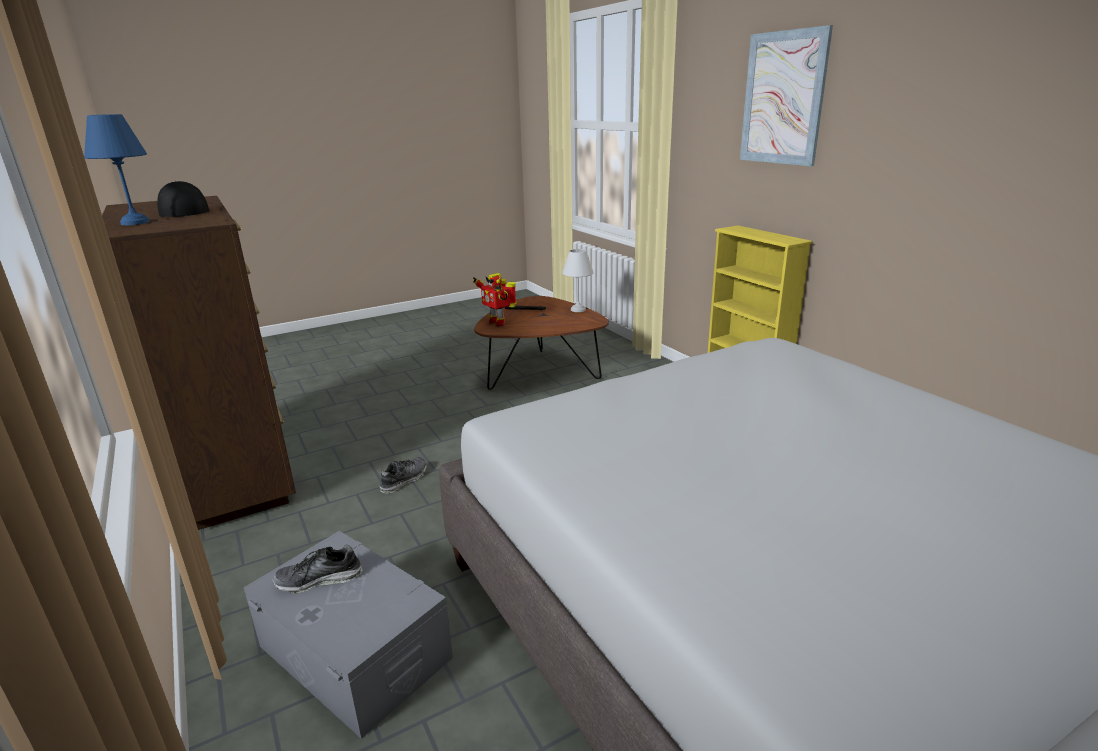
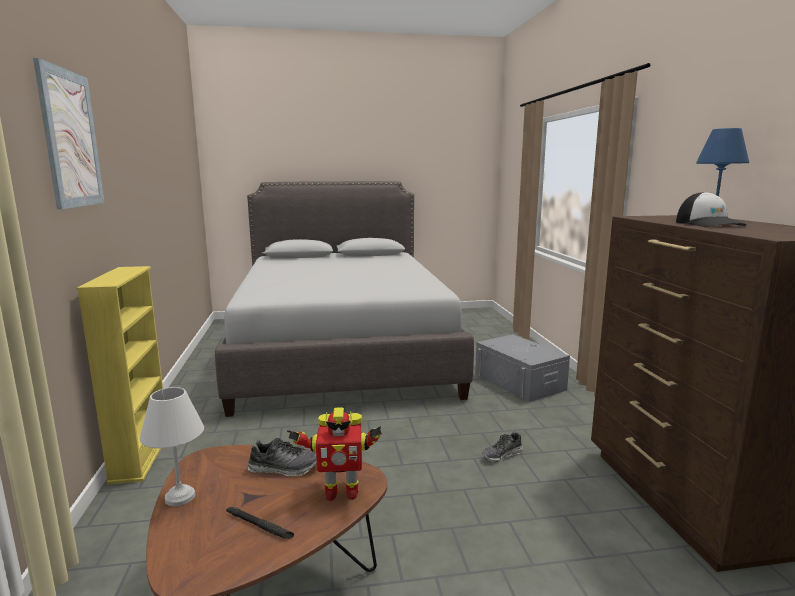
camera: 160 degrees left, 10 degrees down
(319, 580) = (533, 352): shoe -> shoe (284, 468)
(498, 323) = (340, 492): toy robot -> toy robot turned 105 degrees clockwise

